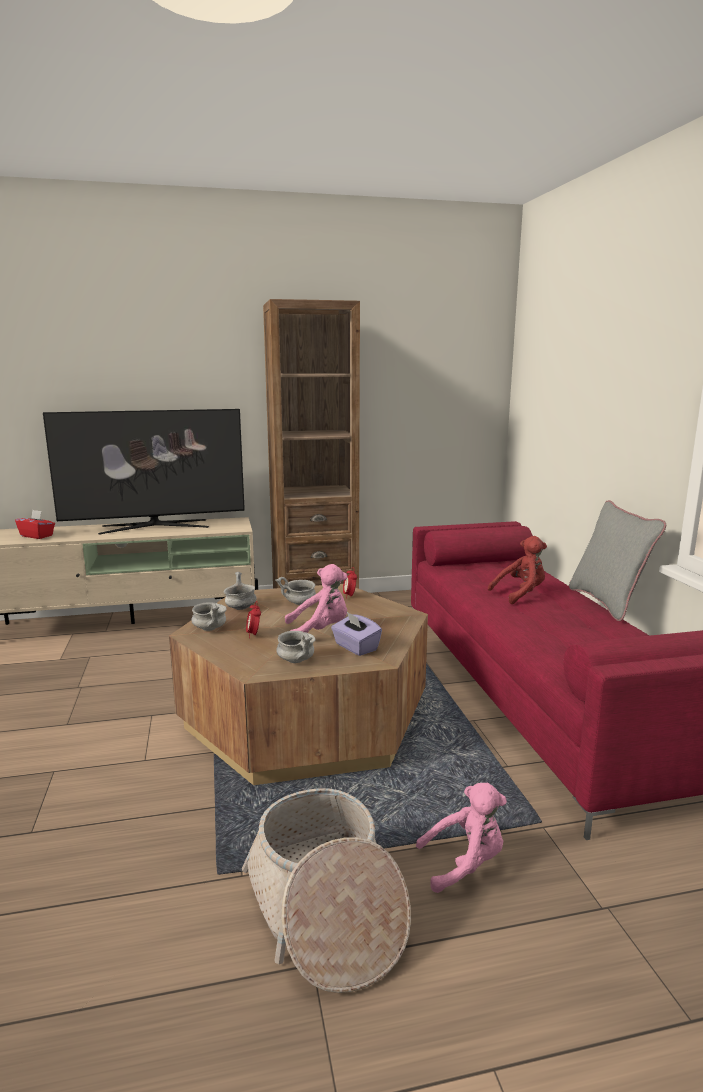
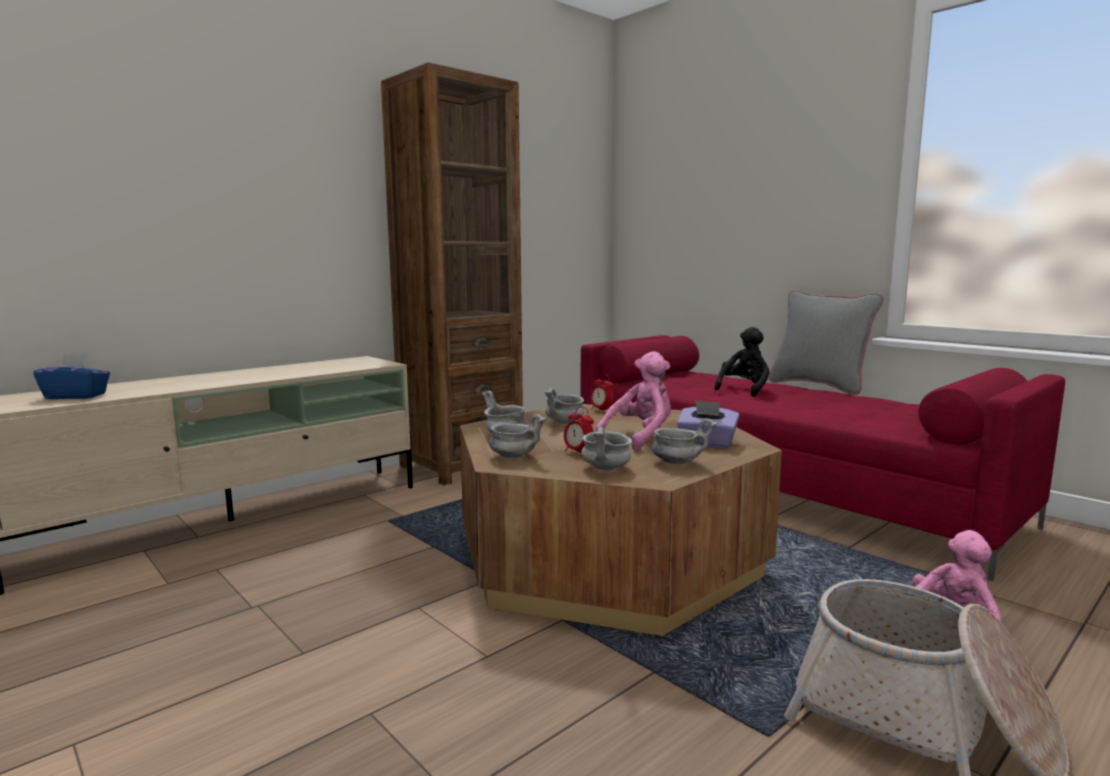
camera: 30 degrees left, 5 degrees down
(37, 536) = (76, 396): red tissue box -> blue tissue box
(154, 526) = (257, 372): television -> none
(242, 654) = (606, 469): none -> grey bowl
(520, 594) = (744, 390): red plush toy -> black plush toy

